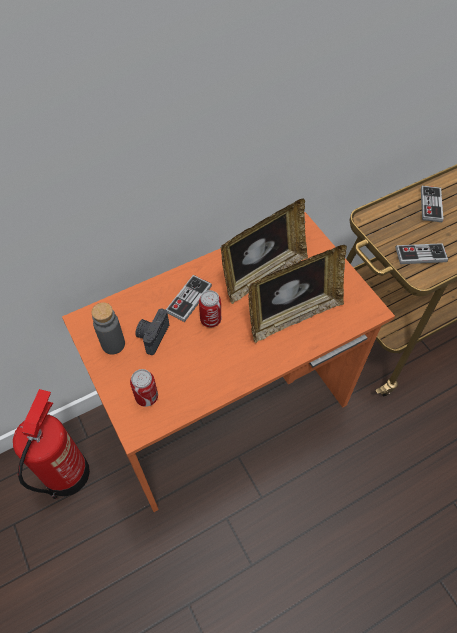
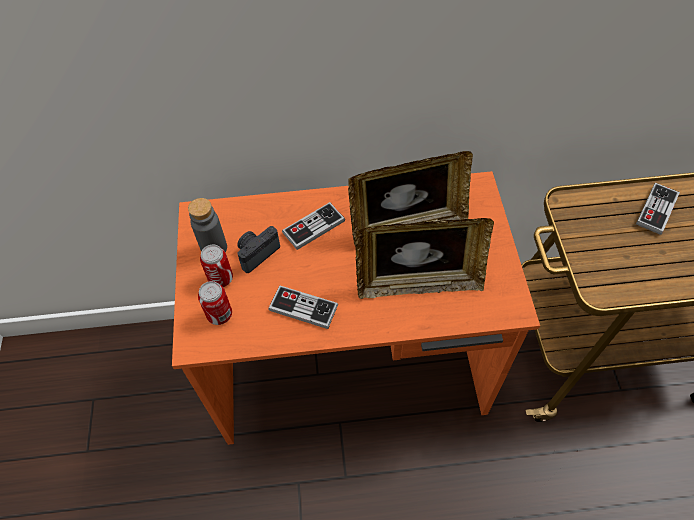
camera: 25 degrees right, 0 degrees up
(67, 472) = (163, 369): fire extinguisher -> none
(210, 320) = (325, 257): can -> can (221, 279)
(420, 255) = (612, 265): game controller -> game controller (303, 308)

